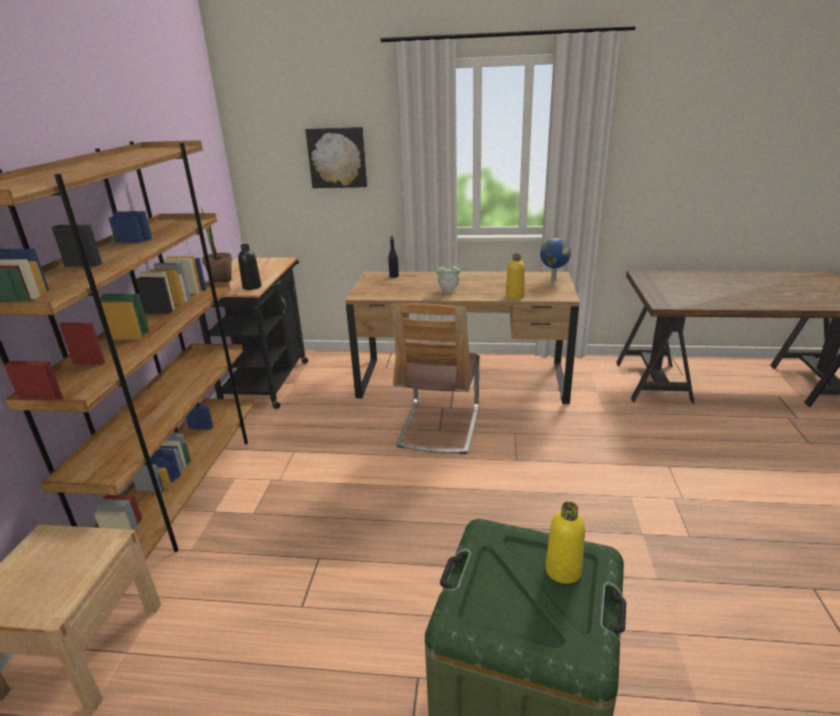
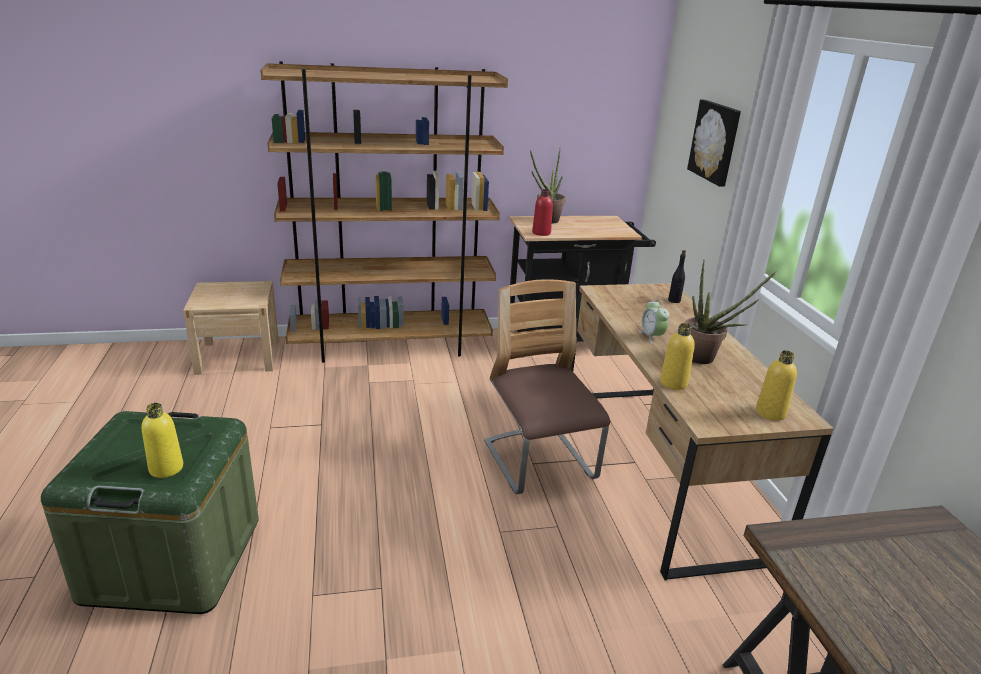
camera: 70 degrees right, 0 degrees up
(252, 287) = (541, 233): black bottle -> red bottle
(439, 427) = (539, 462): chair -> chair turned 75 degrees clockwise
(485, 283) = (706, 359): none -> potted plant
(552, 280) = (770, 413): globe -> yellow bottle

